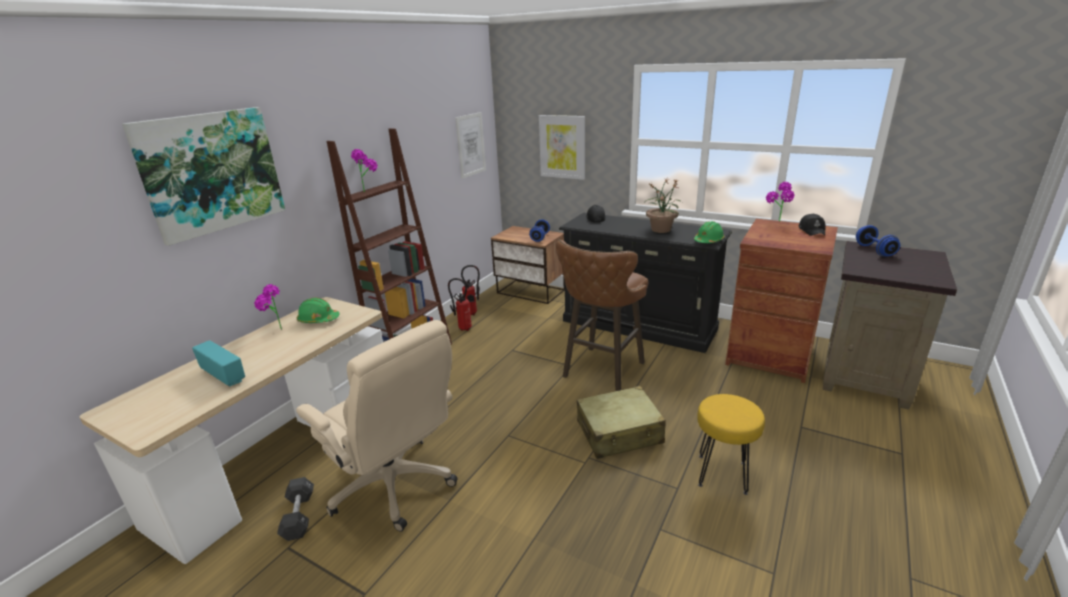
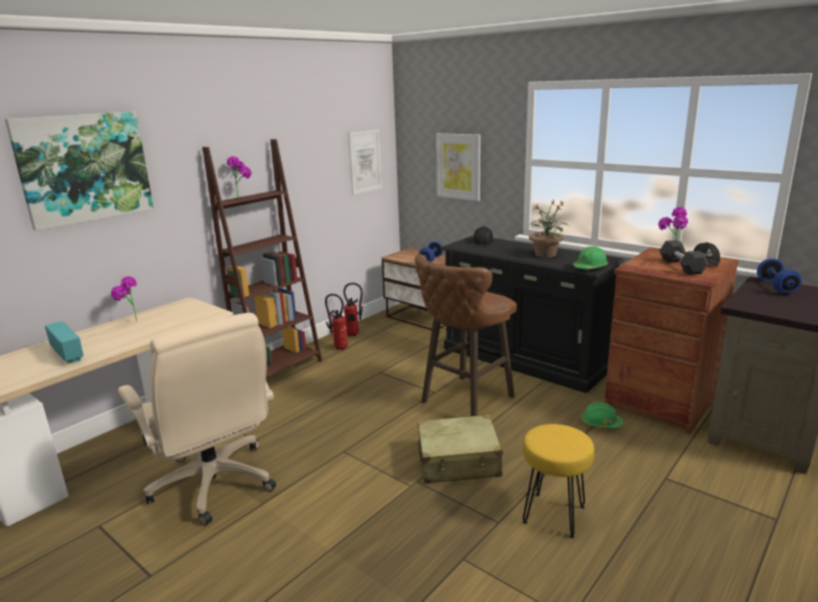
camera: 10 degrees right, 5 degrees down
(299, 516) = (119, 500): black dumbbell -> black dumbbell (681, 266)
(318, 320) = (173, 316): green hard hat -> green hard hat (601, 423)

